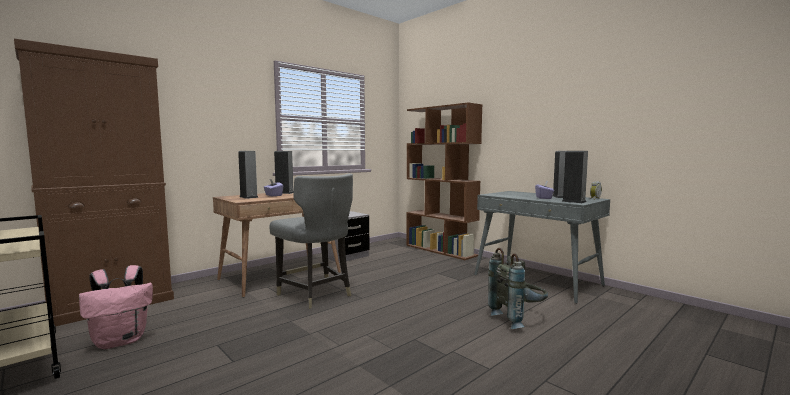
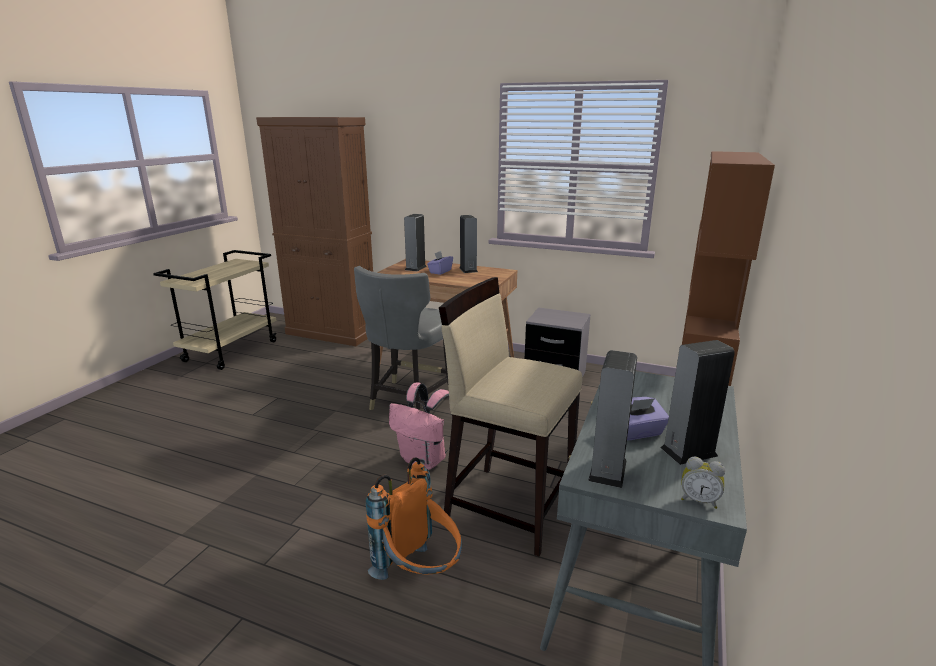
camera: 65 degrees right, 15 degrees up
(121, 341) = (274, 363): pink backpack -> pink backpack (425, 460)
(470, 290) = (508, 507): none -> beige stool
(518, 319) = (420, 574): grey backpack -> orange backpack

